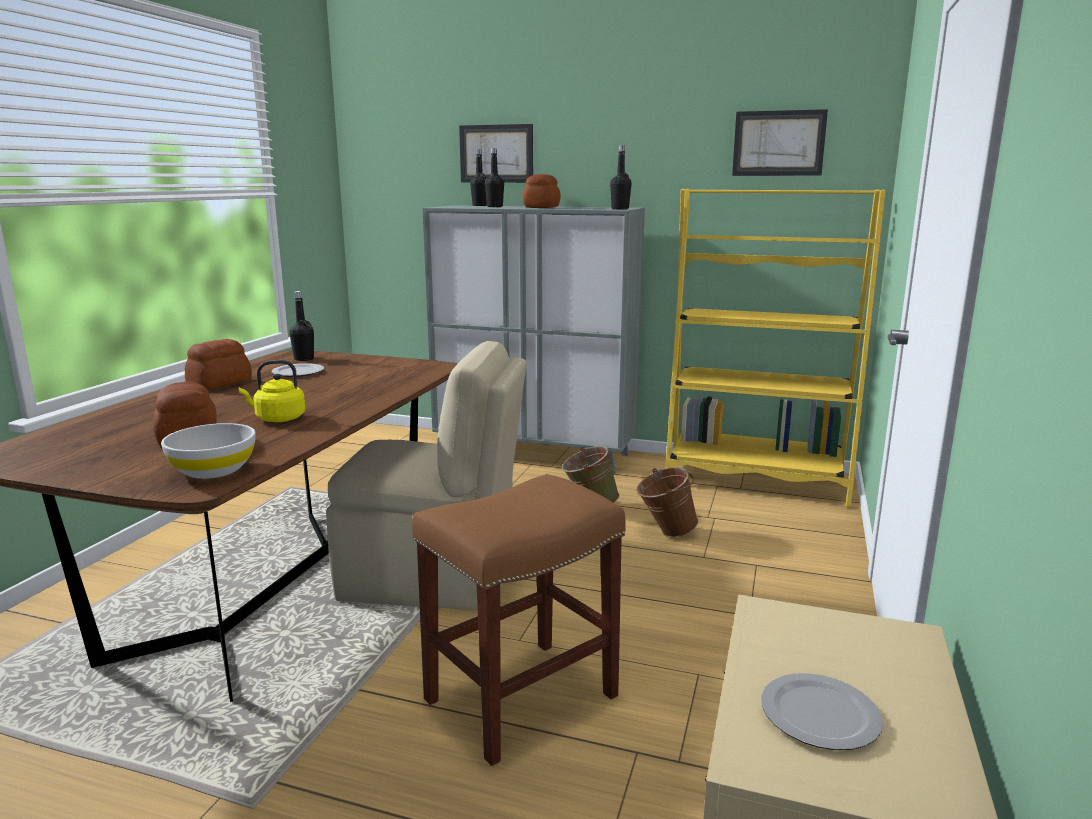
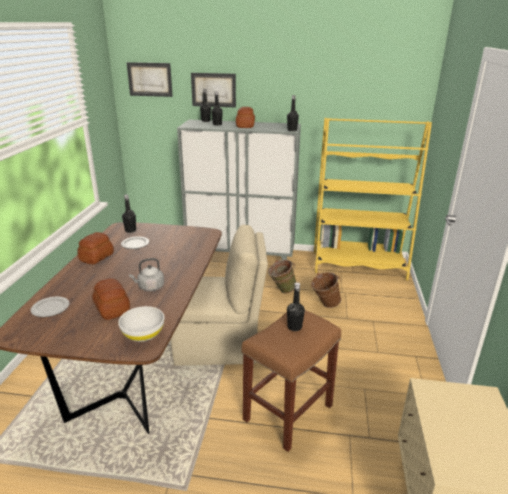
camera: 10 degrees left, 10 degrees up
(277, 419) = (150, 287): yellow kettle -> grey kettle
(527, 498) = (294, 327): none -> black bottle
(778, 143) = (374, 90): picture -> picture (150, 79)
(819, 713) = (465, 443): plate -> plate (50, 308)

